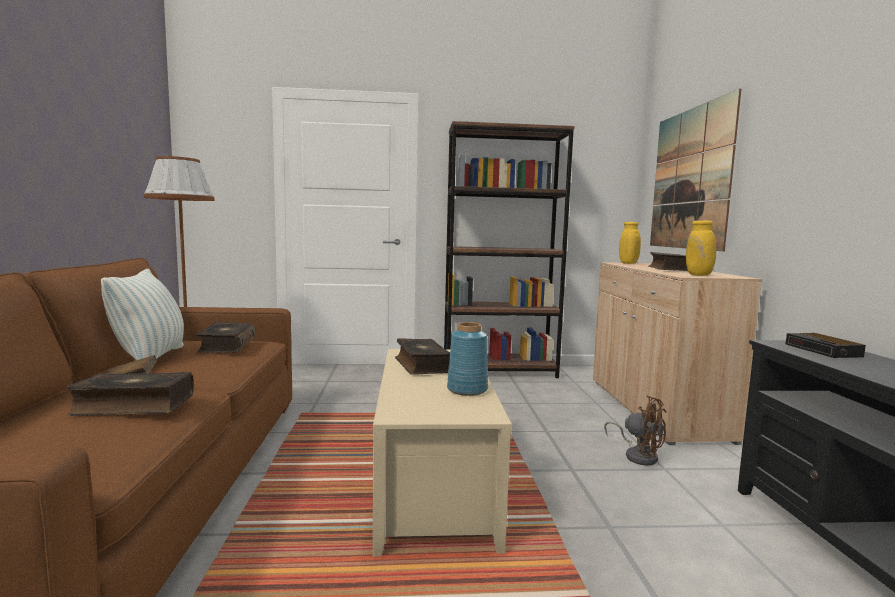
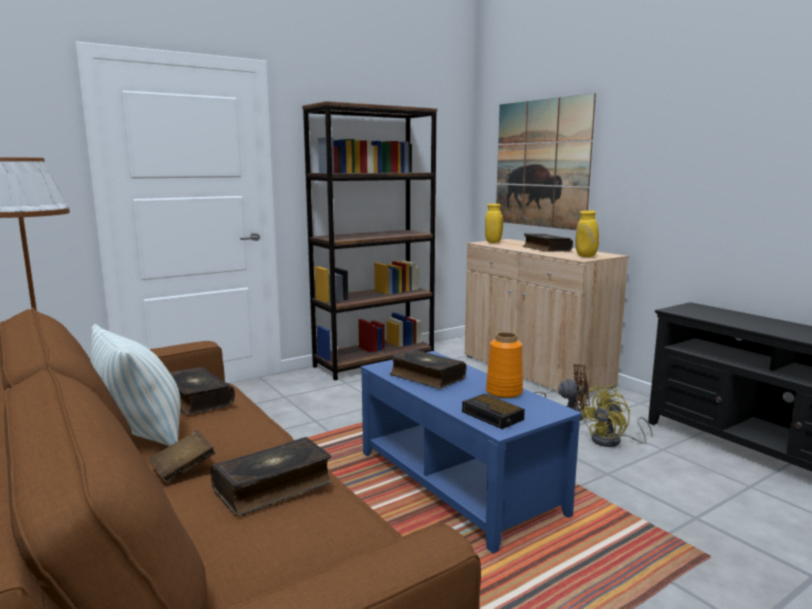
camera: 30 degrees left, 5 degrees up
(433, 483) = (457, 482): beige coffee table -> blue coffee table
(466, 390) = (503, 392): blue vase -> orange vase
(661, 496) = (612, 441): none -> yellow fan
(824, 350) = (705, 312): alarm clock -> alarm clock (493, 416)

